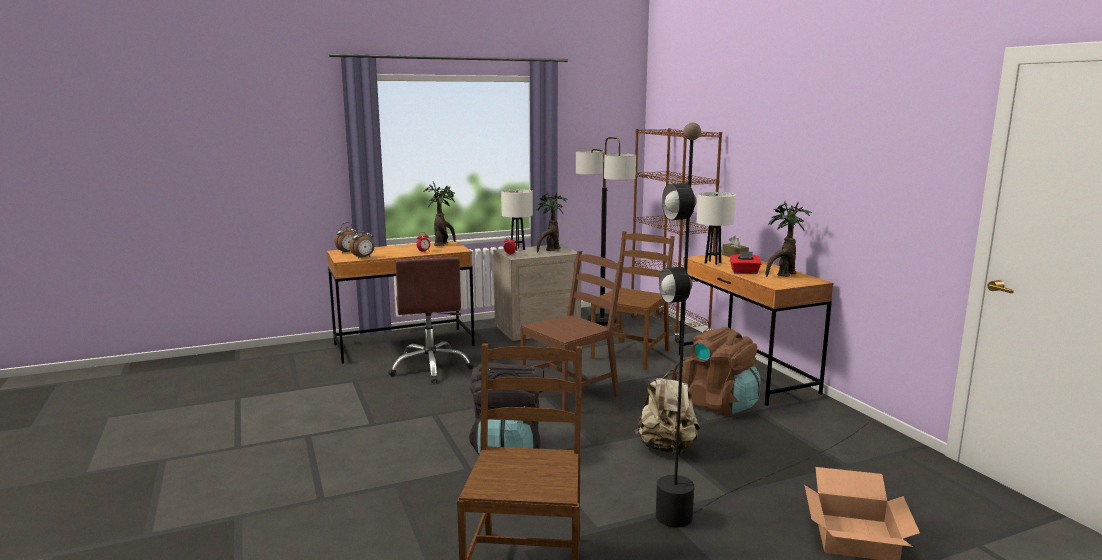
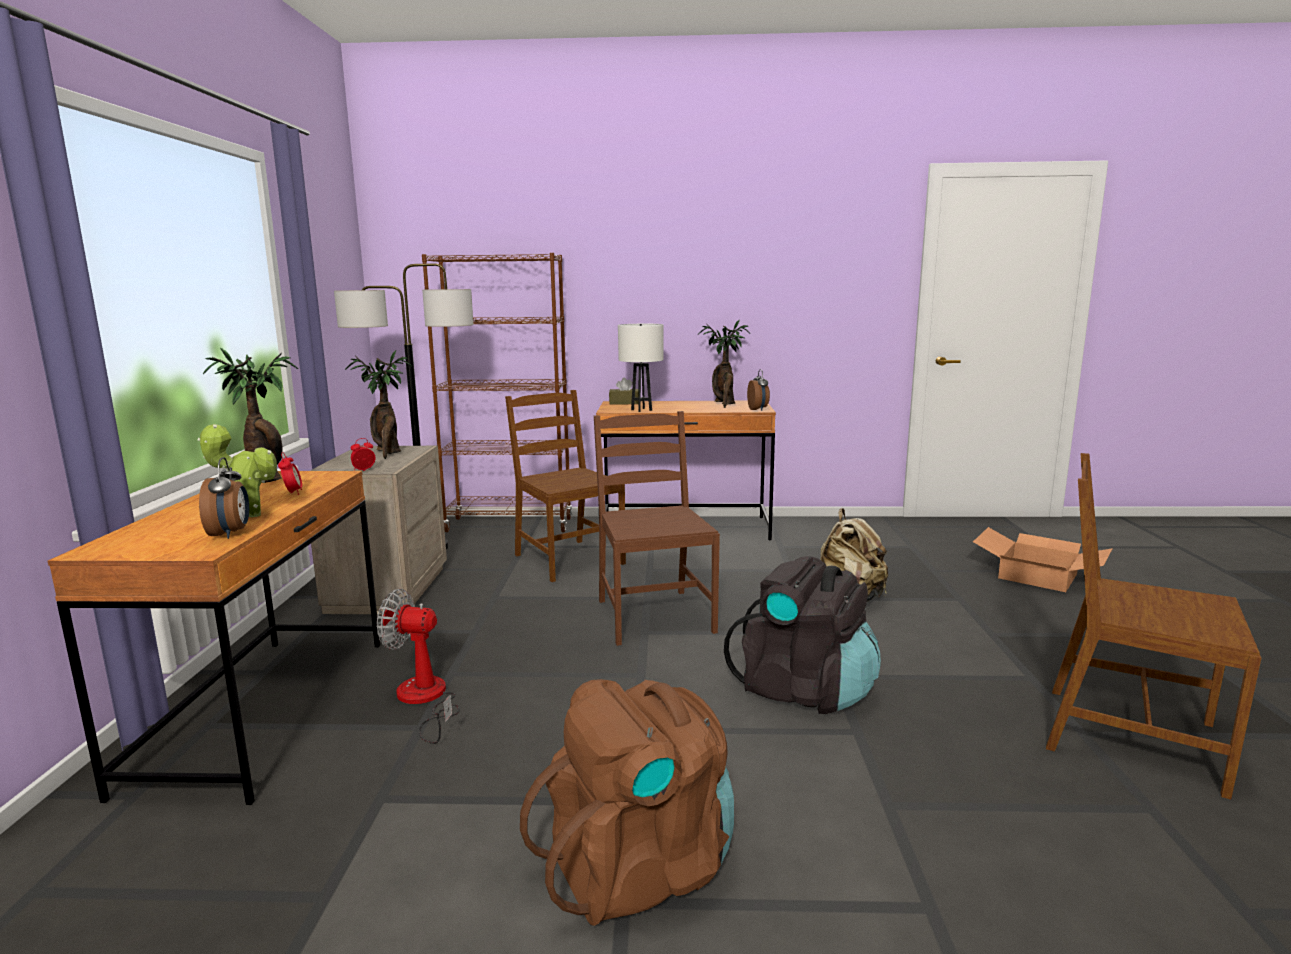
camera: 65 degrees left, 0 degrees up
(348, 252) = (135, 542): alarm clock -> alarm clock (758, 409)
(388, 254) = (249, 515): none -> potted plant
(431, 367) = (425, 700): brown office chair -> fan
(517, 249) = (337, 464): white table lamp -> none
(718, 404) = (752, 556): brown backpack -> brown backpack (639, 867)
(741, 486) = (943, 591): black floor lamp -> none
(744, 272) = (697, 409): red tissue box -> none

